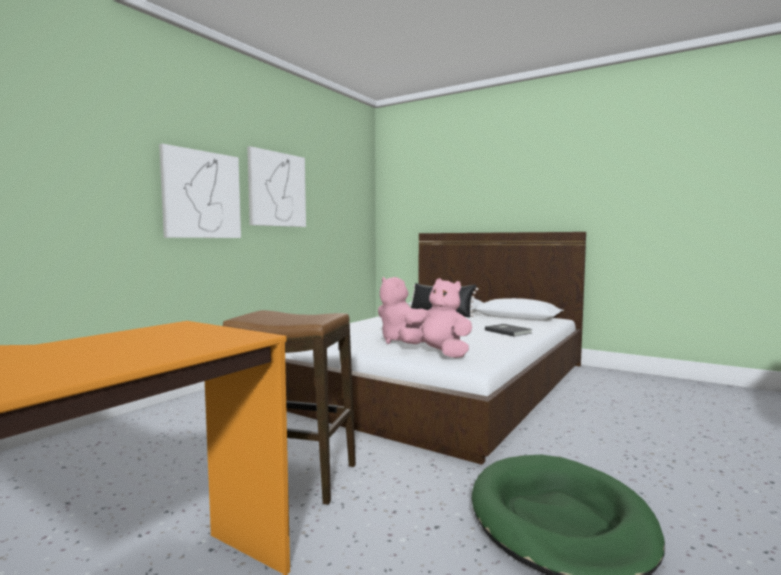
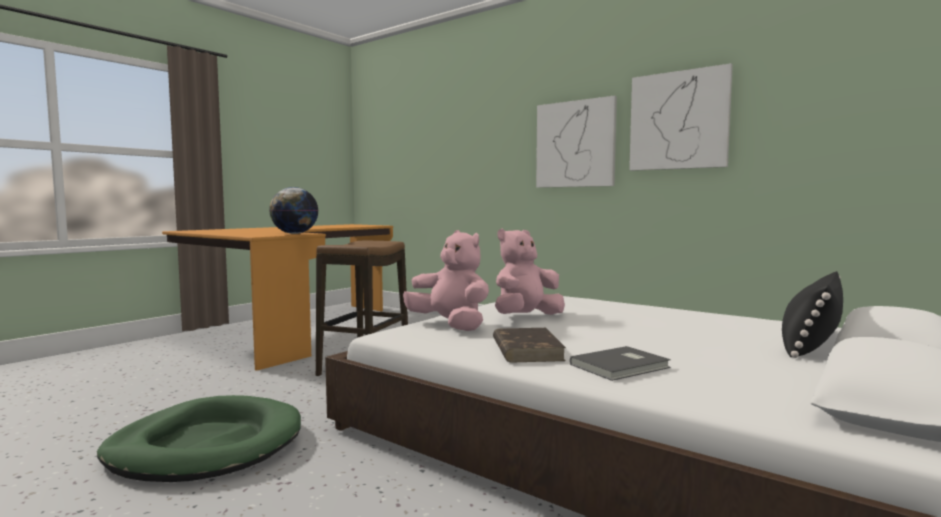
camera: 95 degrees right, 0 degrees up
(186, 328) = (294, 233): none -> globe
(438, 353) = (450, 325): pink plush toy -> pink plush toy turned 90 degrees counterclockwise
(492, 341) = (526, 349): none -> brown book

